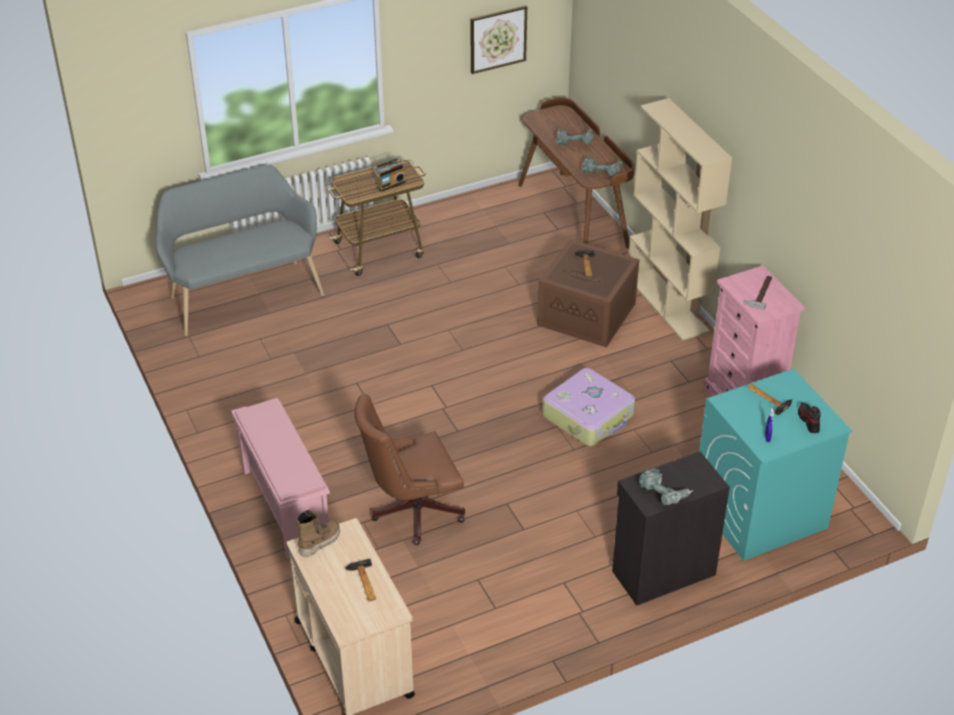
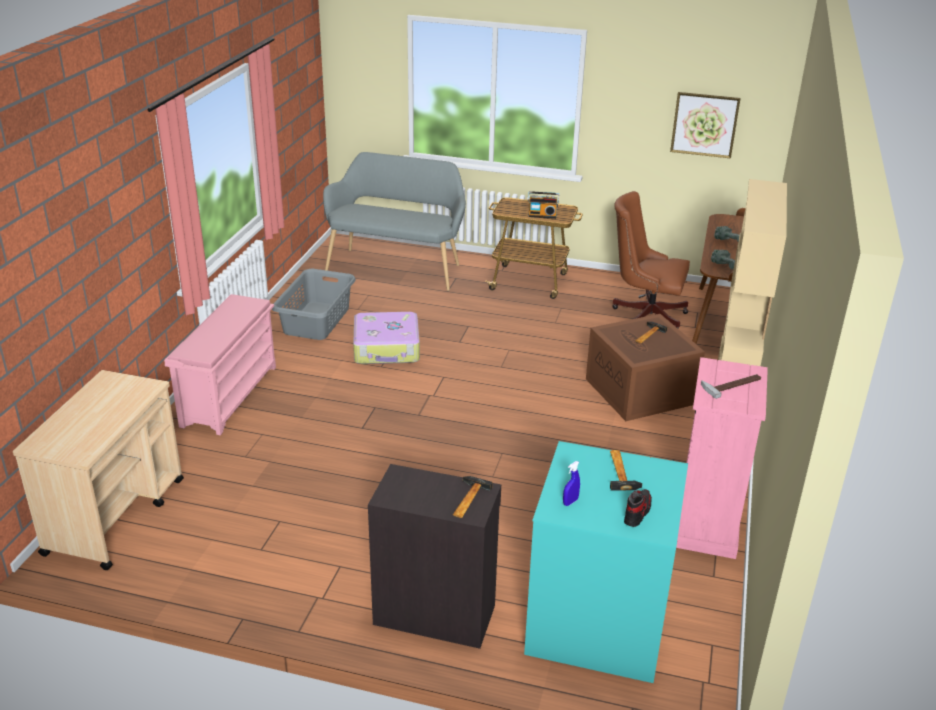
camera: 40 degrees right, 10 degrees down
(251, 391) = (316, 320): none -> grey laundry basket
(319, 542) = (119, 382): boot -> none
(364, 583) = (98, 424): hammer -> hammer (467, 500)
(411, 511) = (305, 446): brown office chair -> brown office chair (644, 315)
(589, 416) = (540, 460): suitcase -> suitcase (387, 348)
(664, 494) = (413, 497): power drill -> none

